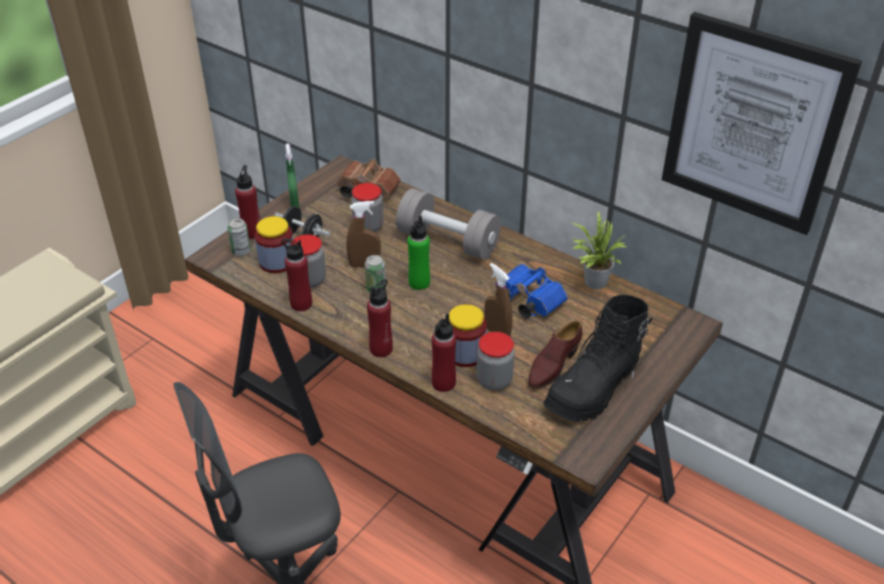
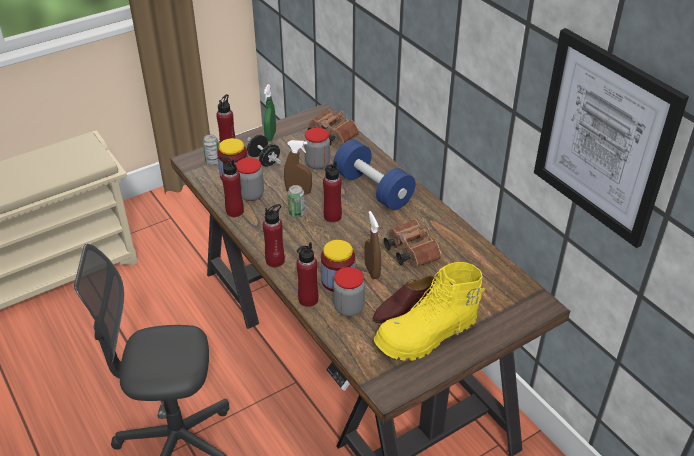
camera: 20 degrees right, 0 degrees up
(419, 283) = (332, 216): green bottle -> red bottle
(448, 241) = (373, 189): grey dumbbell -> blue dumbbell
(526, 301) = (410, 251): blue binoculars -> brown binoculars
(592, 282) = (474, 249): potted plant -> none
(594, 388) = (427, 336): black boot -> yellow boot

